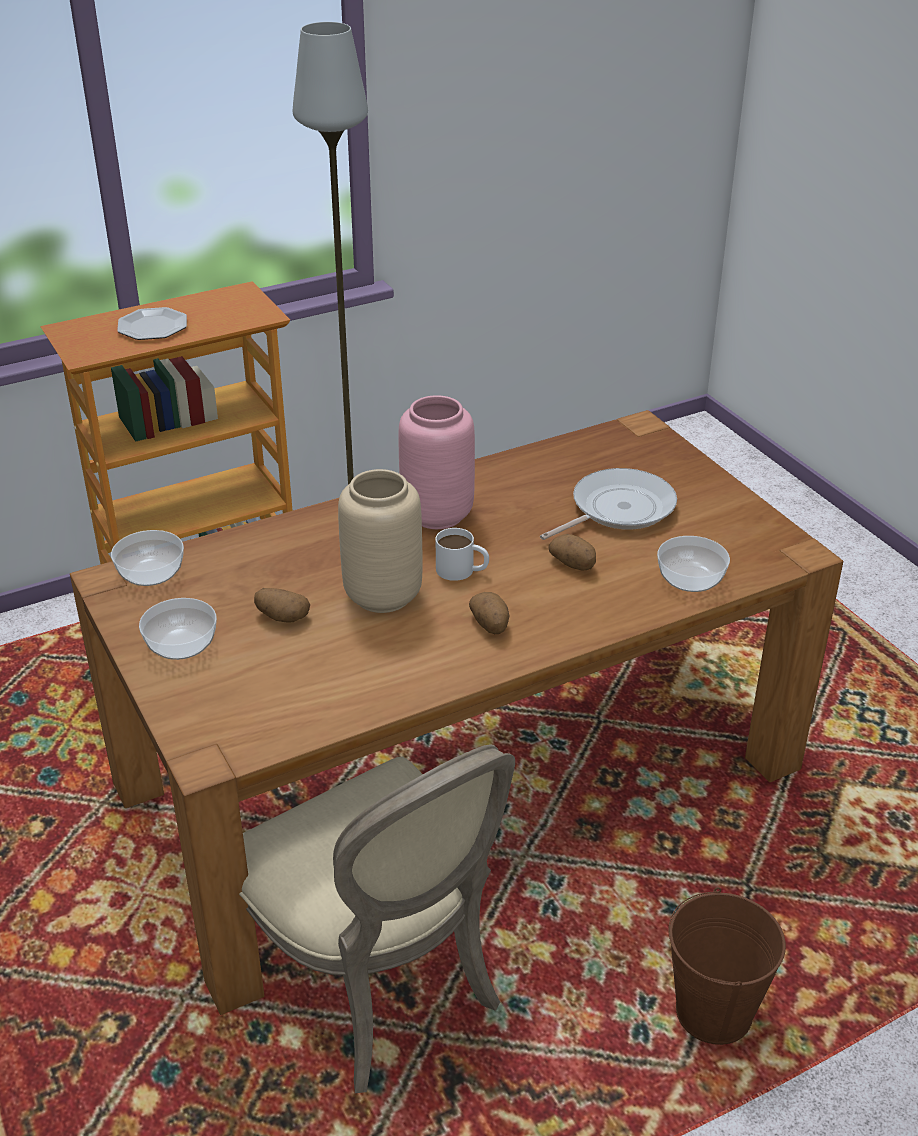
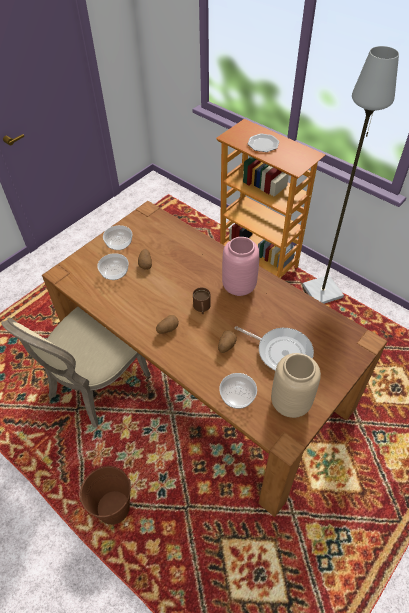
camera: 70 degrees right, 15 degrees up
(151, 573) = (156, 219): bowl -> bowl (114, 273)
(382, 597) = (171, 288): beige vase -> beige vase (289, 403)
(462, 570) = (202, 308): white mug -> brown mug

